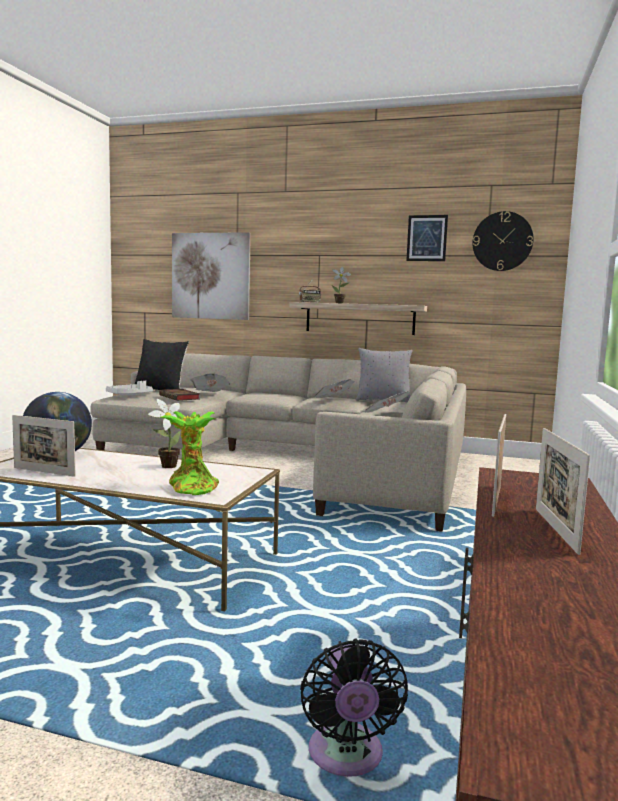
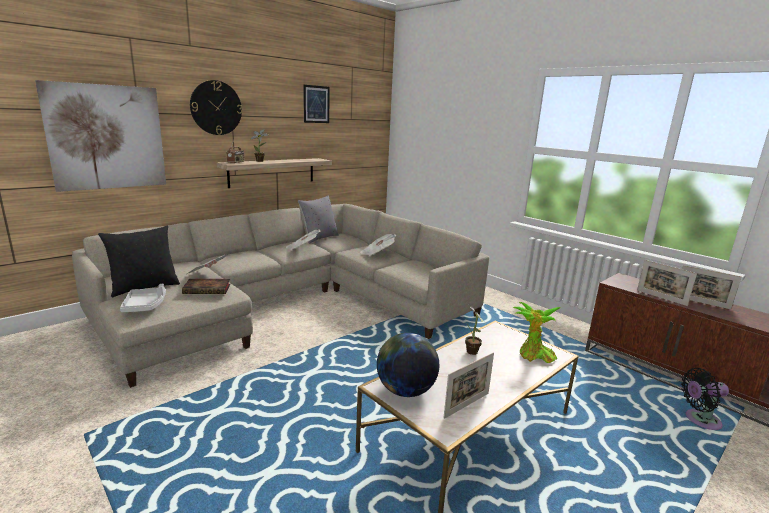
camera: 60 degrees left, 10 degrees up
(346, 758) = (699, 420): black fan -> black fan turned 150 degrees clockwise
(502, 241) = (360, 109): wall clock -> wall clock (216, 108)

